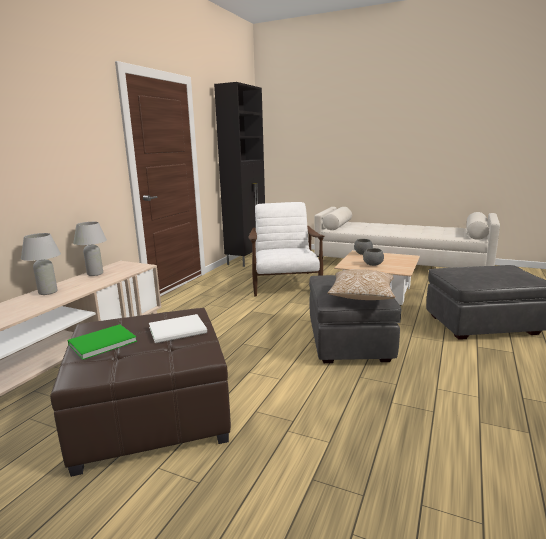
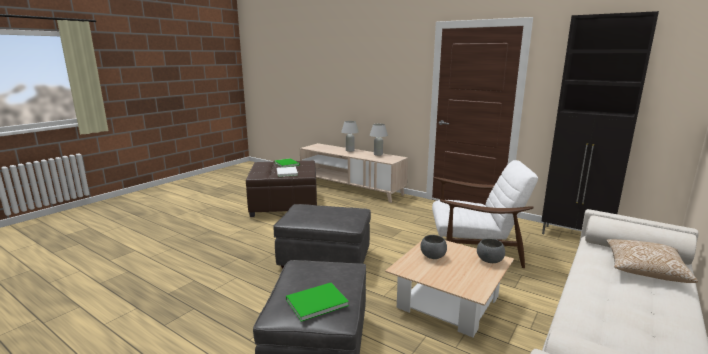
camera: 100 degrees right, 0 degrees up
(361, 296) = (299, 214): pillow -> pillow (644, 270)
(506, 270) = (314, 302): none -> green book

